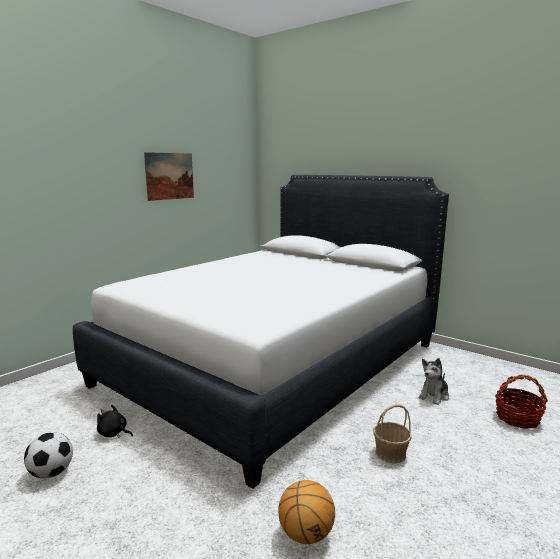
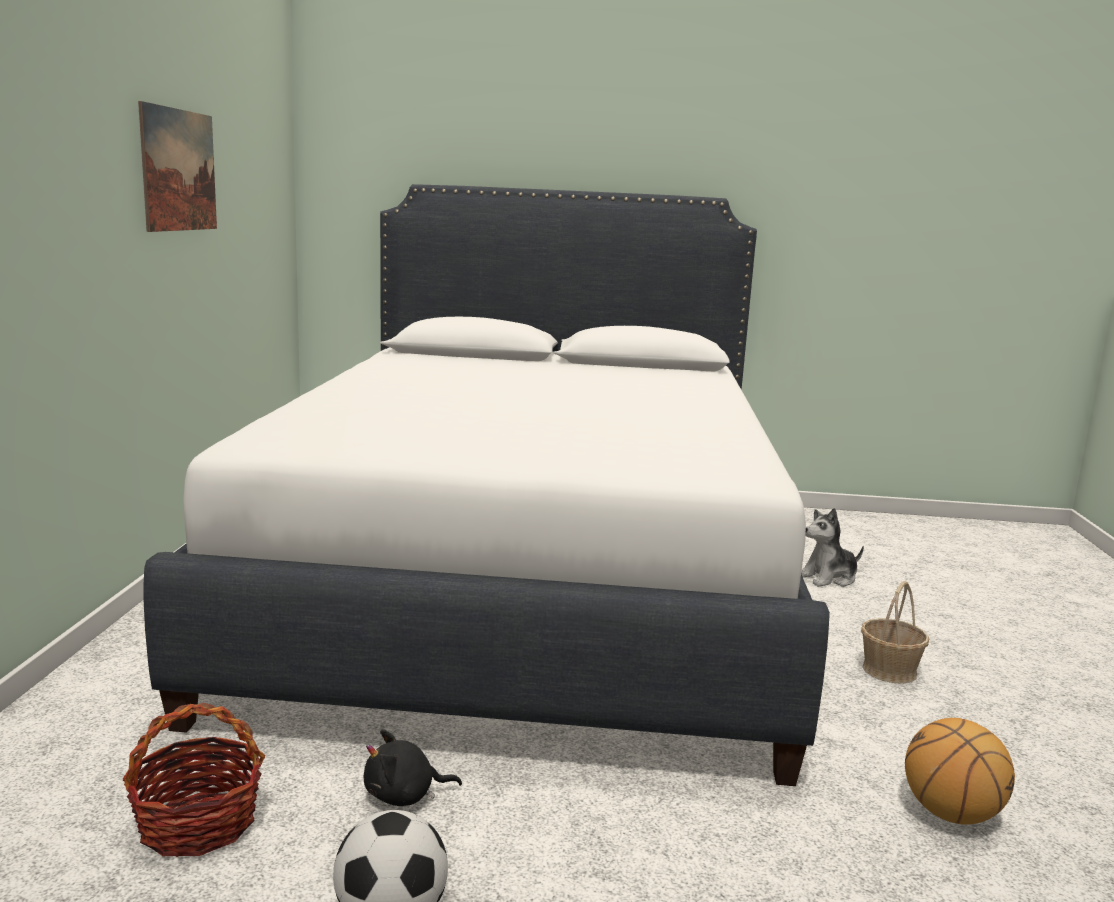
camera: 35 degrees left, 0 degrees up
(434, 396) = (829, 578): plush toy -> plush toy turned 60 degrees clockwise
(517, 418) = (955, 582): basket -> basket (197, 824)

